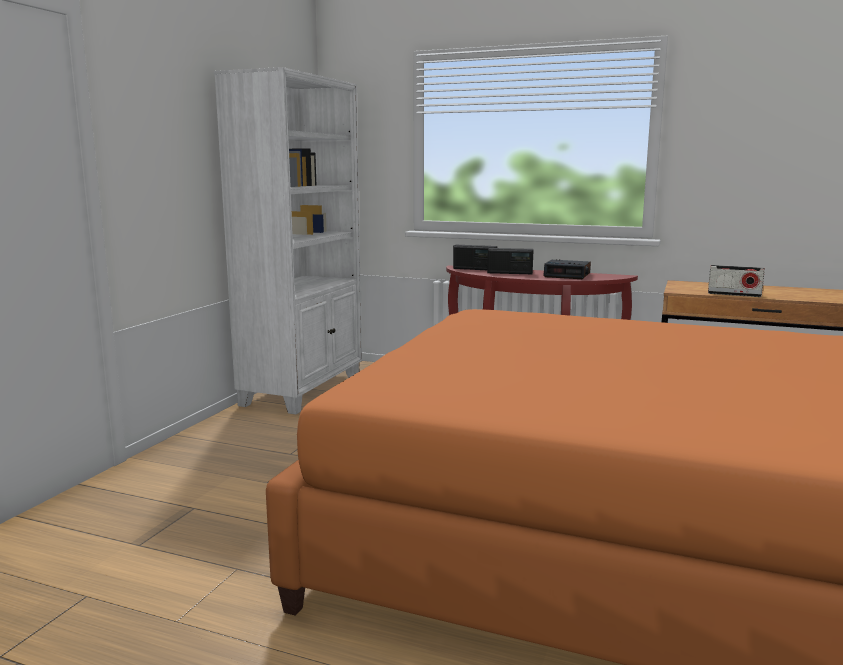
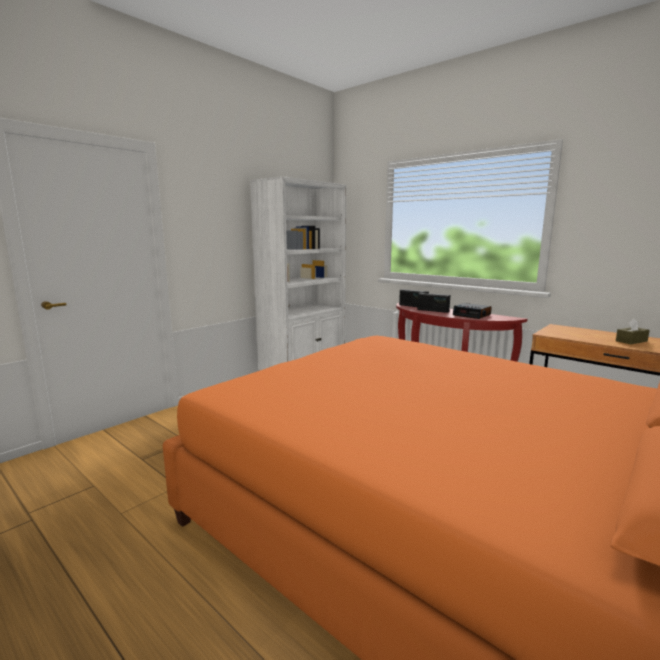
camera: 20 degrees right, 0 degrees up
(734, 294) = (591, 340): radio -> none
(774, 292) = (631, 341): none -> brown tissue box

